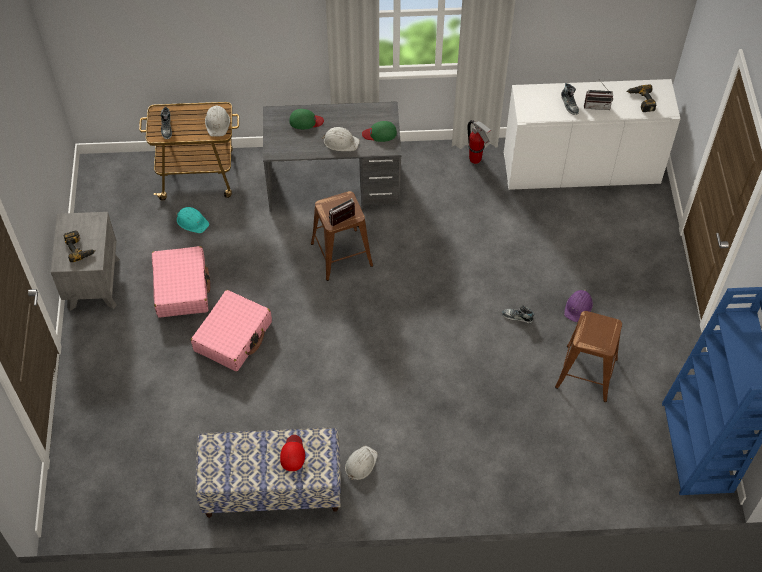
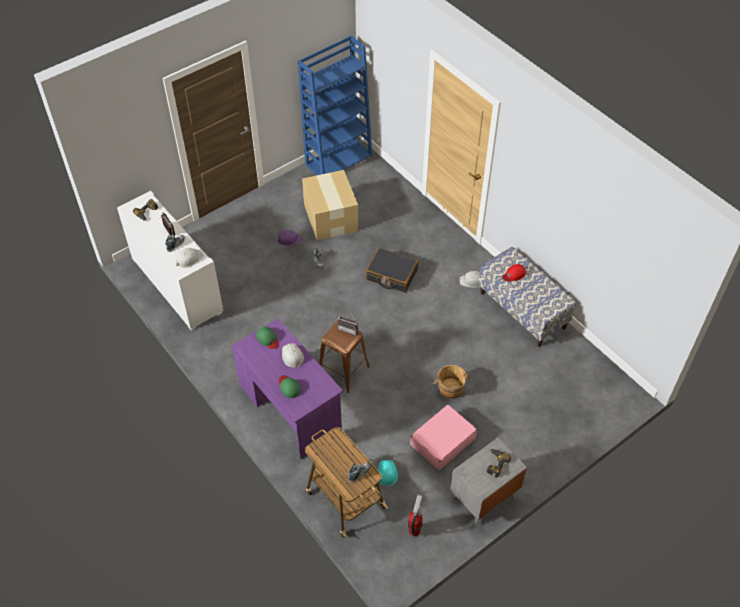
camera: 125 degrees left, 5 degrees down
(217, 123) = (329, 443): white hard hat -> white hard hat (189, 259)
(233, 336) = (450, 389): pink suitcase -> brown bucket
(334, 185) = (290, 408): grey desk -> purple desk
(438, 381) = (391, 275): none -> black suitcase
(475, 159) = (208, 342): fire extinguisher -> fire extinguisher (414, 531)
(587, 373) = (331, 217): brown stool -> cardboard box

